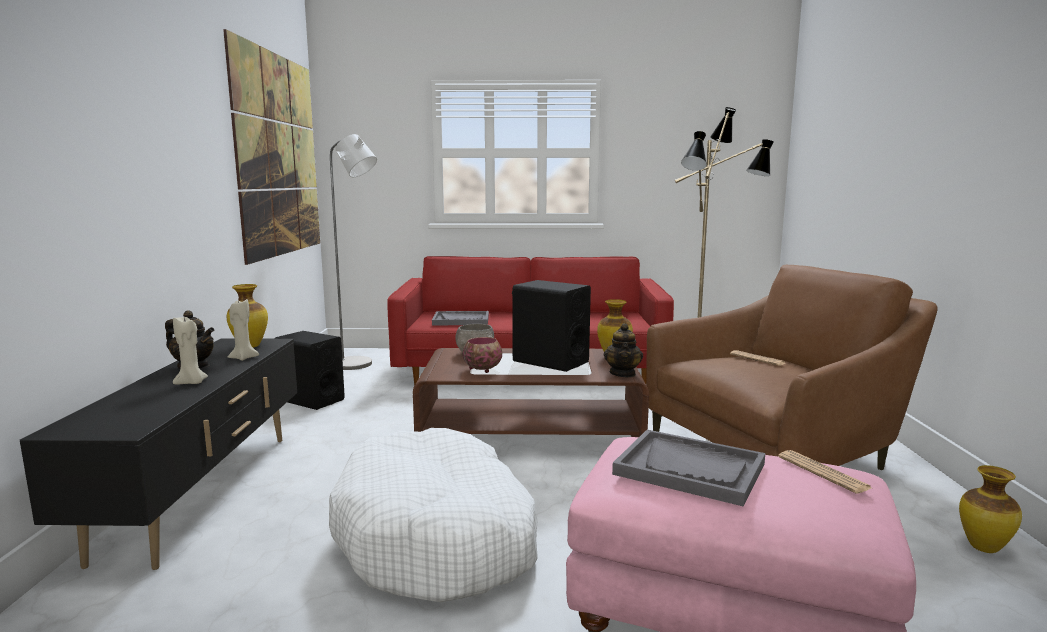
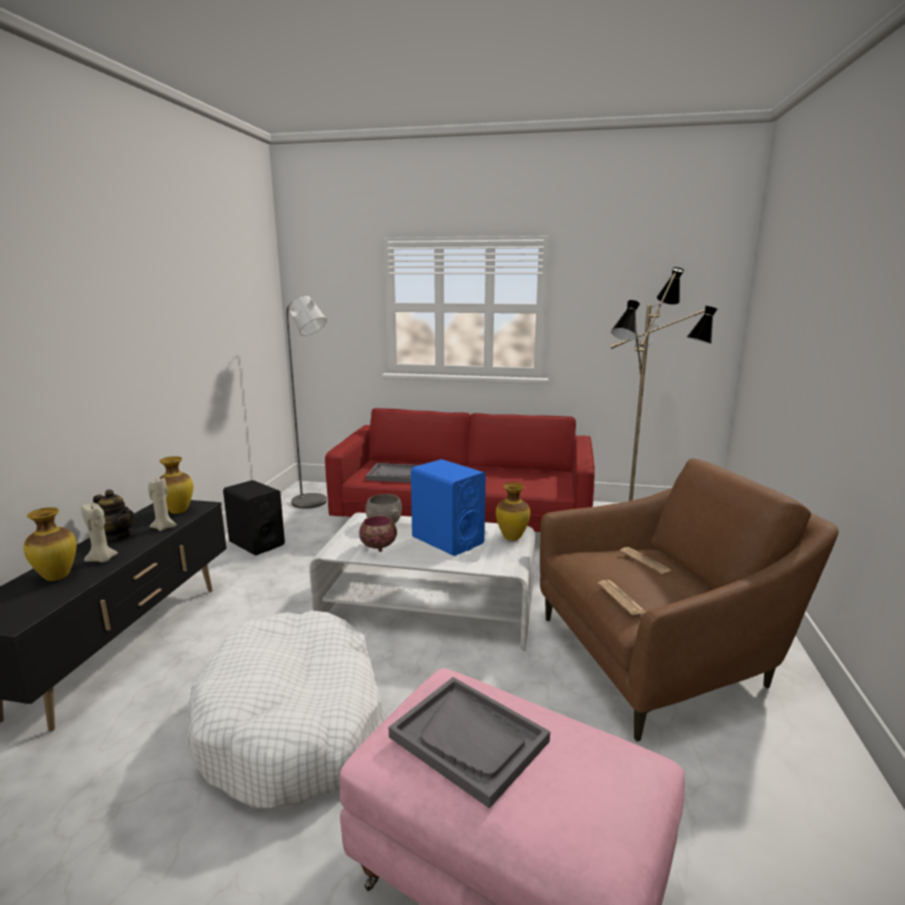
camera: 10 degrees right, 5 degrees up
(279, 155) = (236, 317): picture -> none
(530, 437) = (429, 606): brown coffee table -> white coffee table
(550, 361) = (447, 540): black speaker -> blue speaker
(623, 373) = (508, 563): teapot -> none
(823, 472) = (605, 762): newspaper -> newspaper (621, 598)
(984, 548) = (838, 815): vase -> vase (58, 577)

